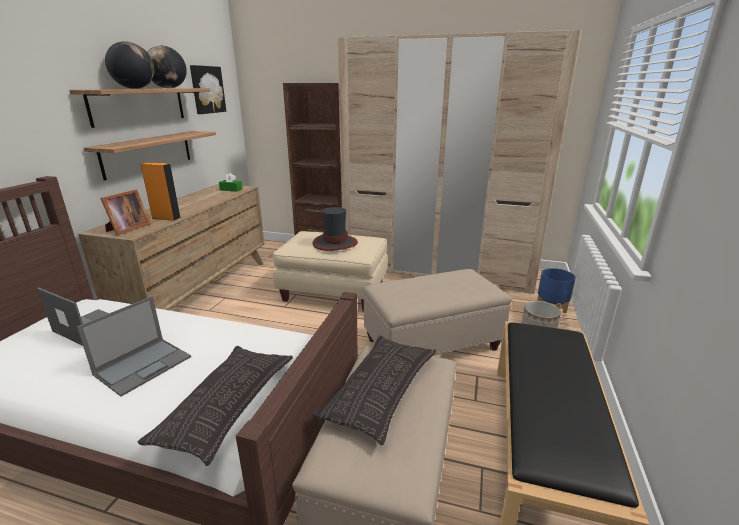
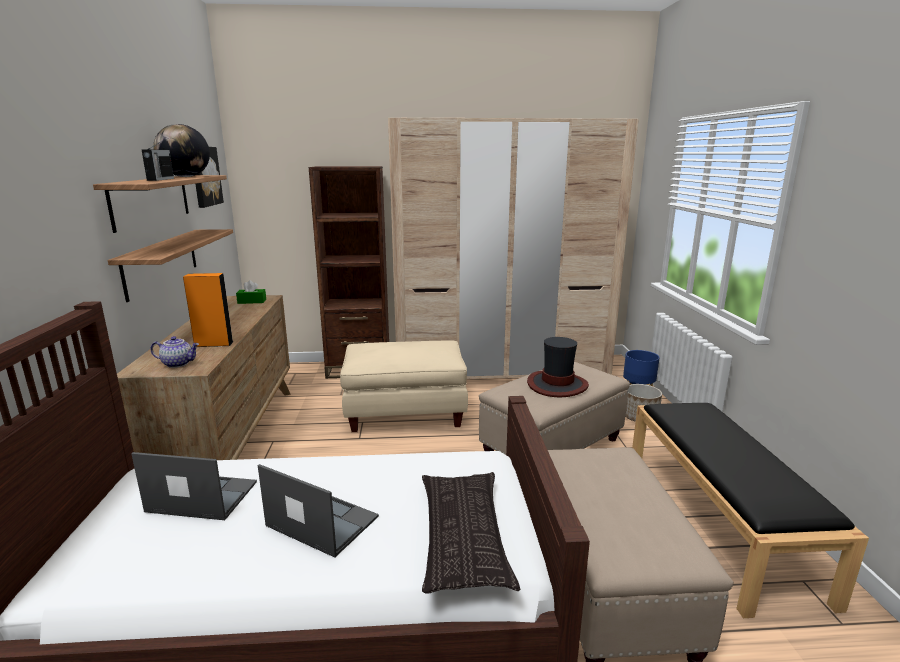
camera: 20 degrees left, 5 degrees down
(127, 229) = (178, 364): picture frame -> teapot
(135, 88) = (160, 179): globe -> radio
(144, 365) = (321, 521): laptop -> laptop turned 75 degrees counterclockwise
(335, 243) = (410, 352): hat -> hat (557, 385)
(380, 390) = (597, 487): pillow -> none

